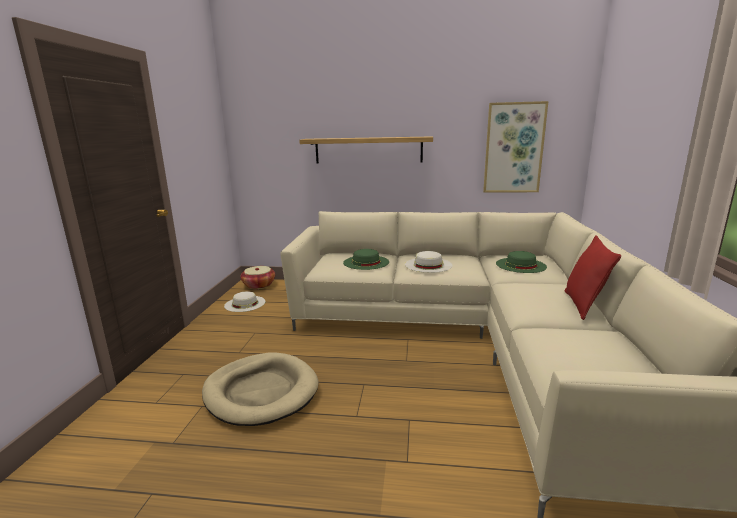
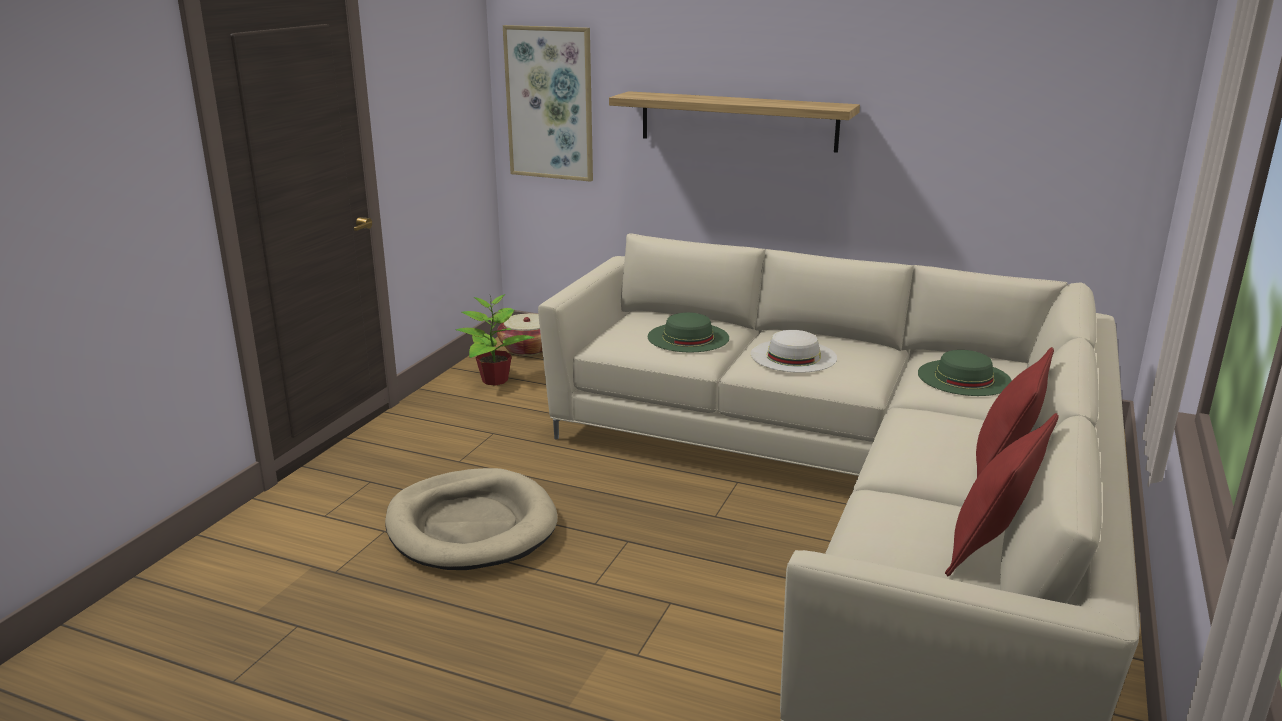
camera: 15 degrees right, 5 degrees up
(245, 303) = (494, 380): white hat -> potted plant
(514, 148) = (1020, 139): picture -> picture (550, 103)
(624, 351) = (990, 549): none -> red pillow

